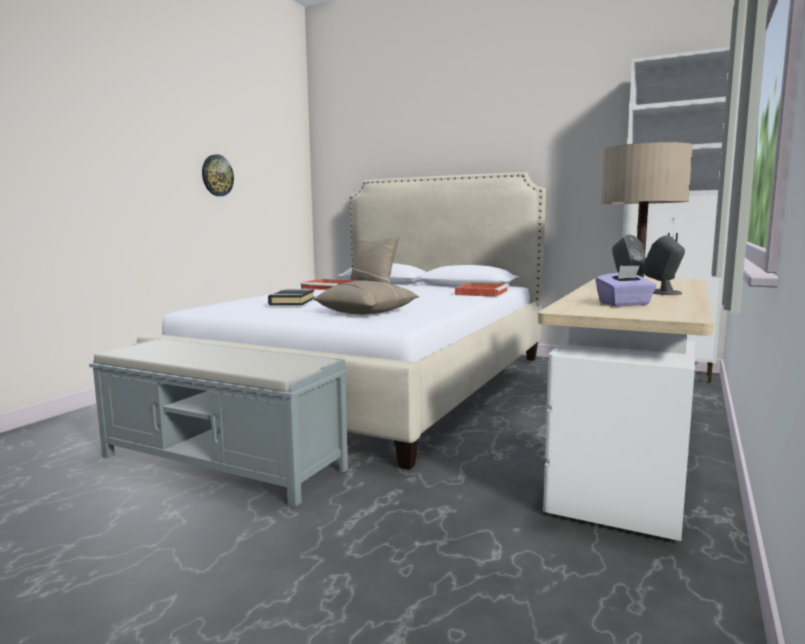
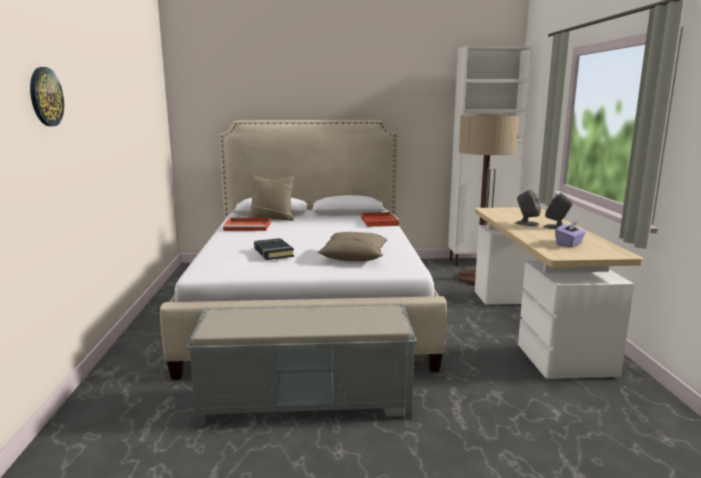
camera: 30 degrees left, 5 degrees up
(217, 175) = (125, 127): wall clock -> wall clock (45, 97)

